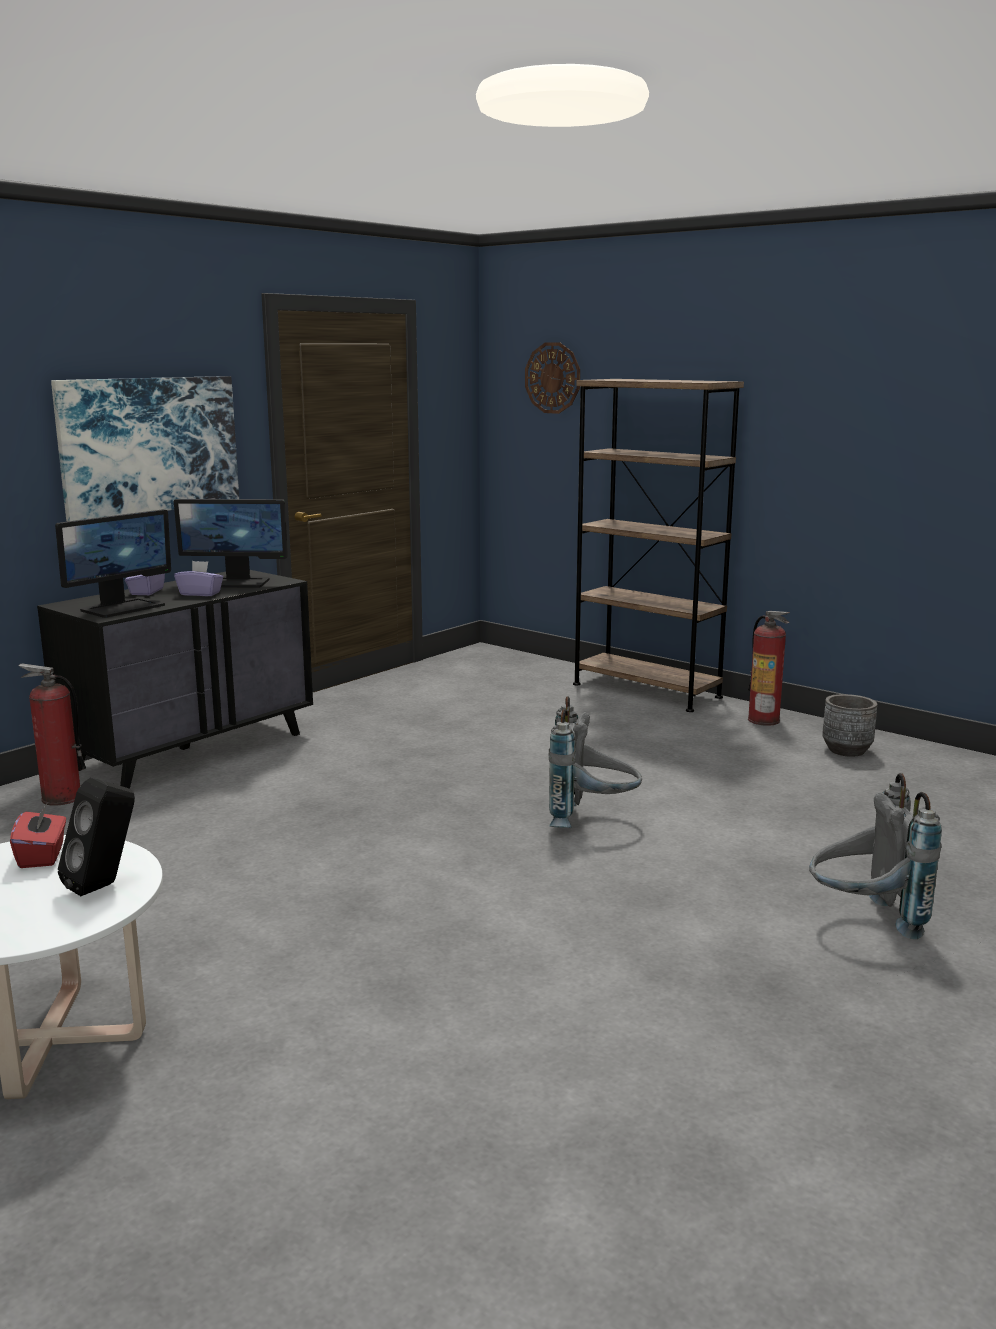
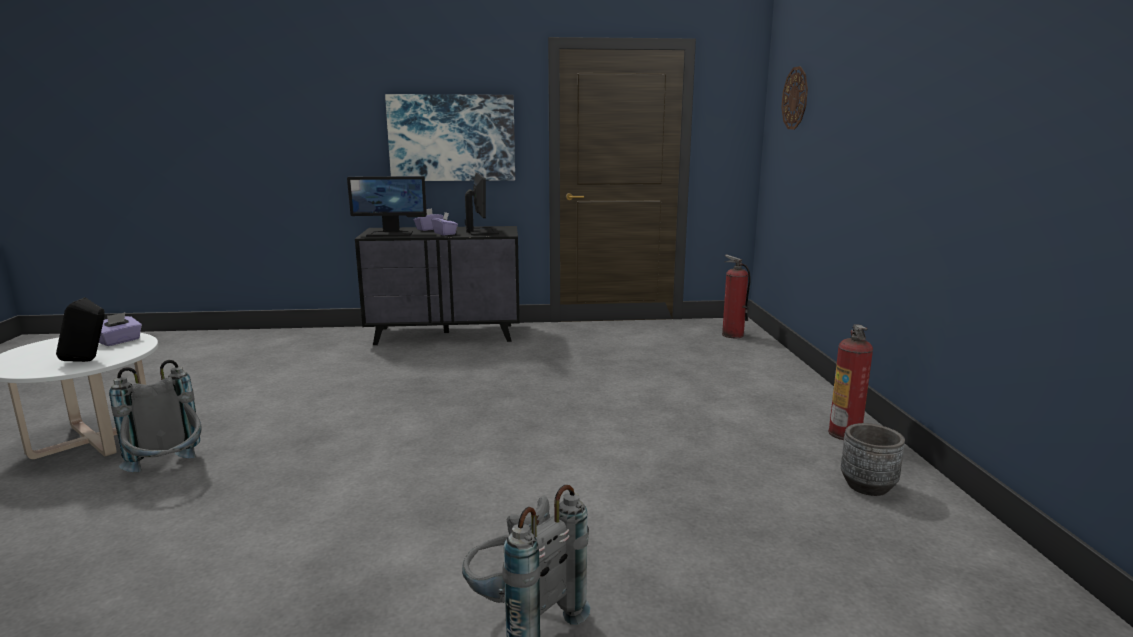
camera: 45 degrees right, 0 degrees up
(42, 856) = (119, 341): red tissue box -> purple tissue box
(61, 798) = (348, 339): fire extinguisher -> fire extinguisher (732, 335)
(235, 582) = (481, 231): monitor -> monitor turned 150 degrees counterclockwise
(591, 819) = (533, 449): grey backpack -> grey backpack (168, 473)
(646, 690) = (794, 380): brown bookcase -> none

